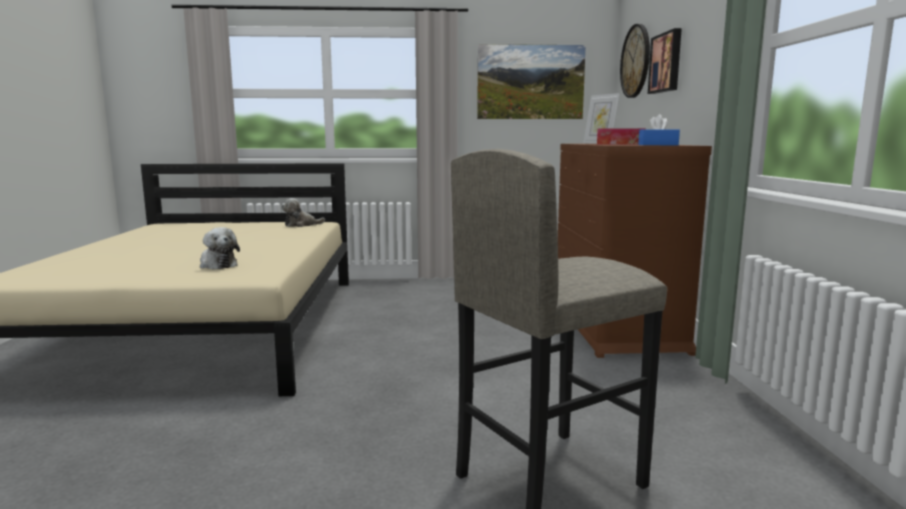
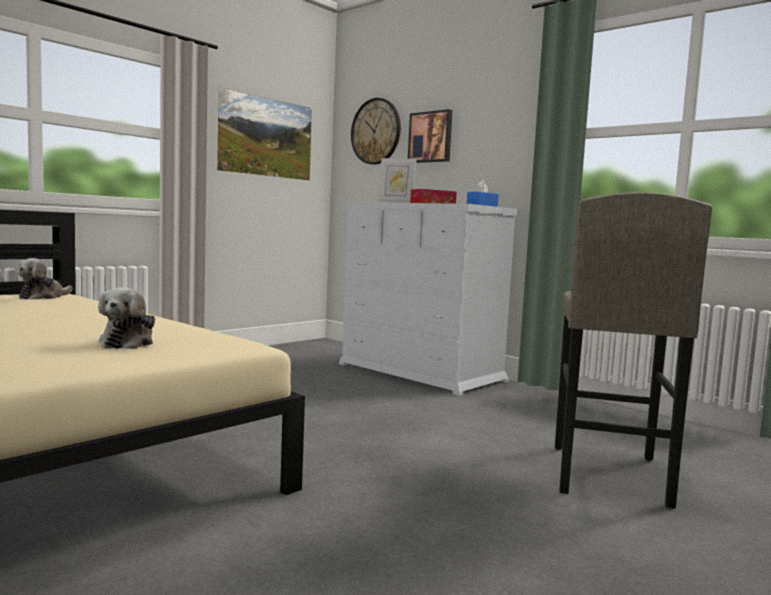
camera: 45 degrees left, 5 degrees down
(217, 265) = (128, 342): plush toy -> plush toy turned 90 degrees clockwise
(616, 326) = (421, 372): brown dresser -> white dresser

